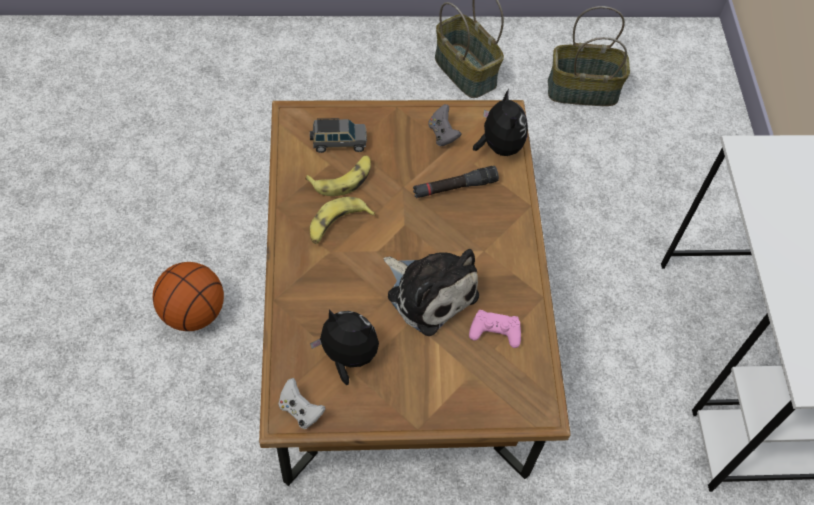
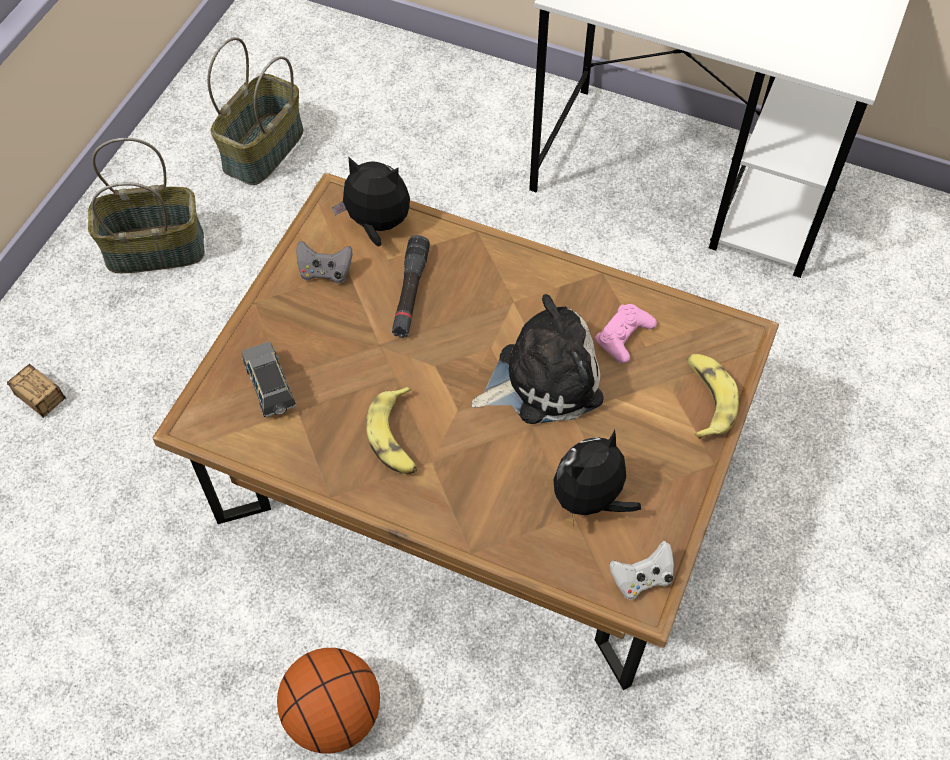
camera: 60 degrees left, 0 degrees up
(322, 81) = (60, 413): none -> storage box
(338, 143) = (271, 388): grey toy car -> grey toy car turned 45 degrees counterclockwise
(343, 179) = (330, 404): banana -> banana (706, 399)

